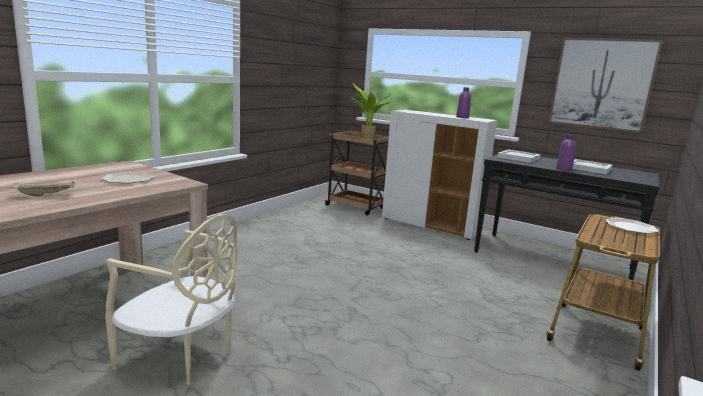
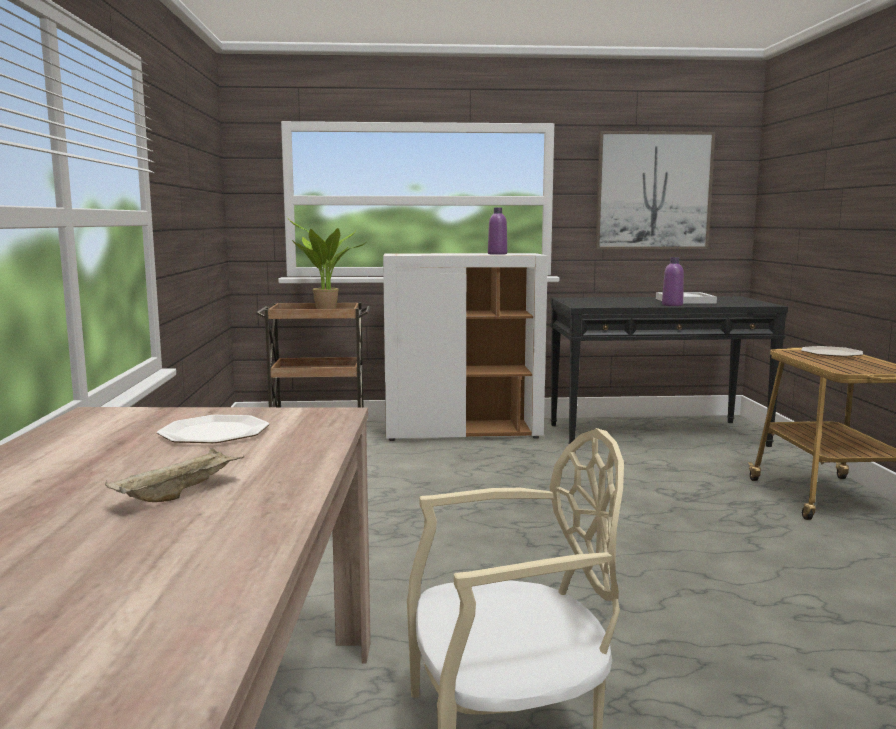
camera: 35 degrees left, 5 degrees down
(517, 158) = (593, 301): white tray -> none

